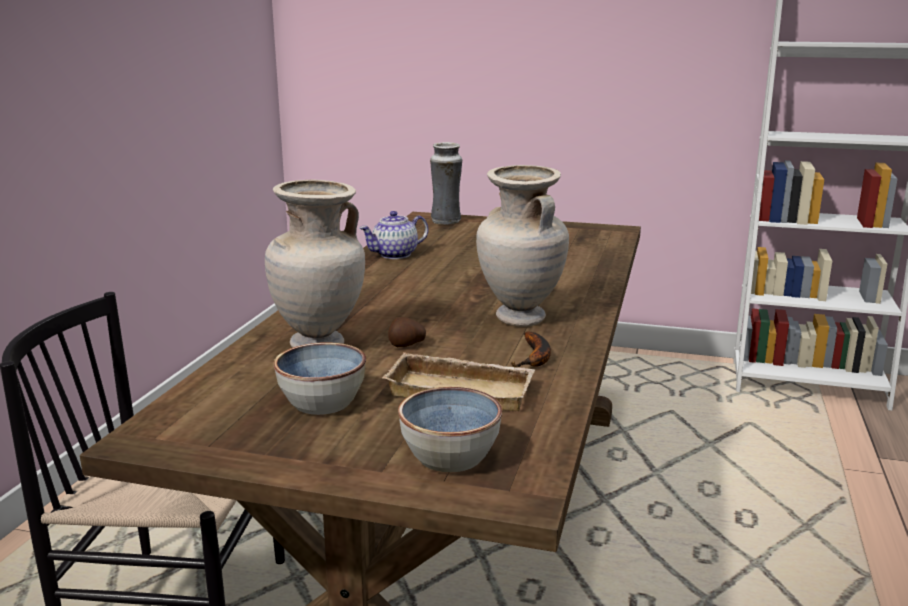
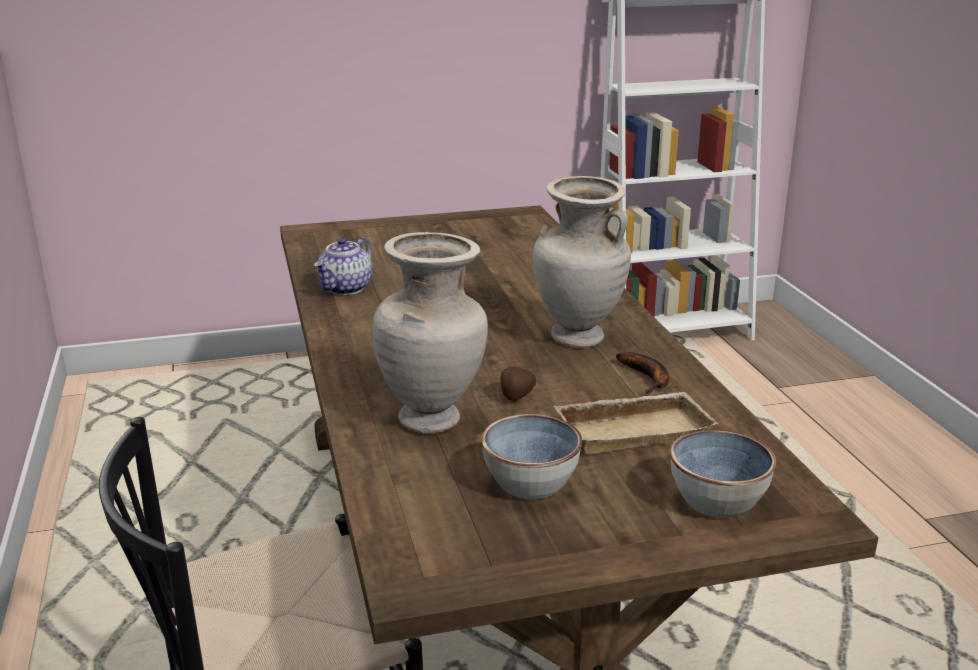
camera: 30 degrees left, 5 degrees up
(446, 222) = (340, 234): vase -> none

